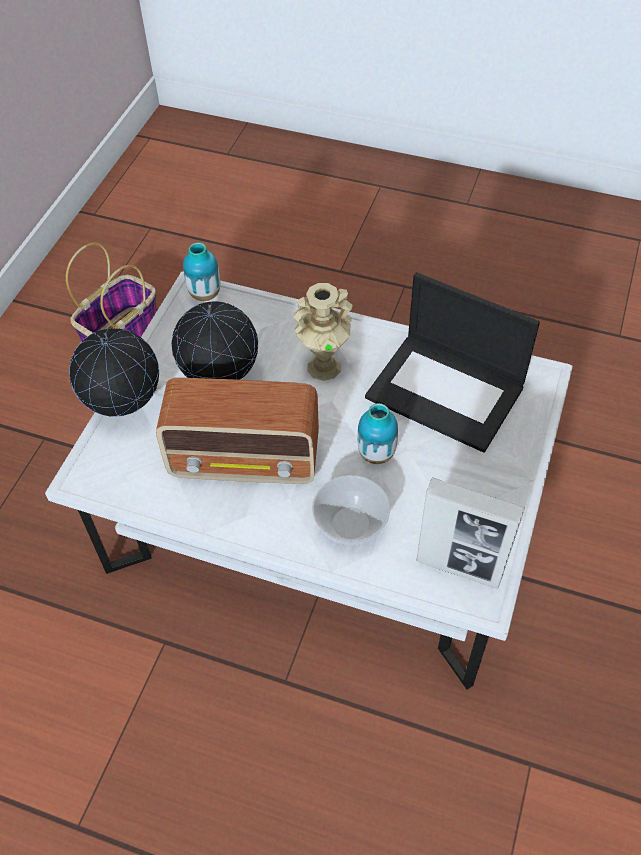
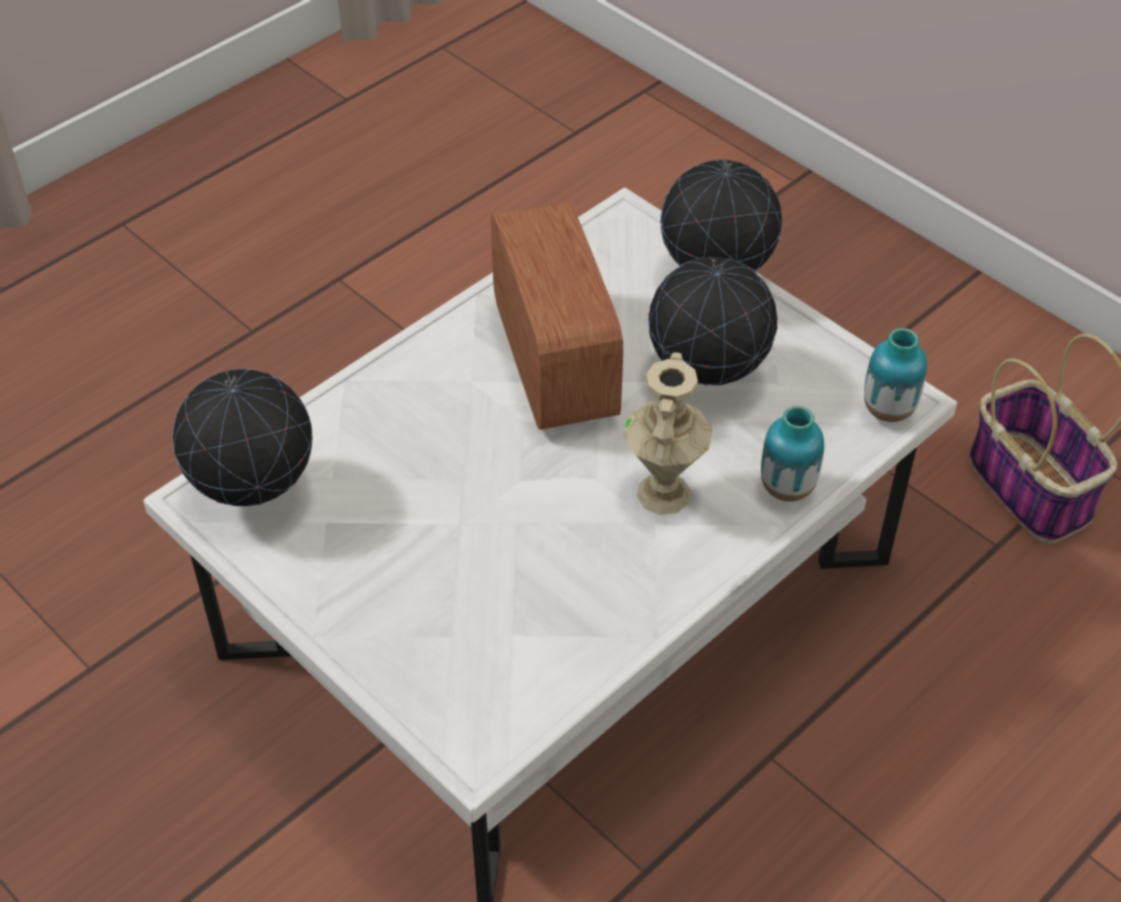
camera: 115 degrees right, 5 degrees down
(246, 460) = (554, 361): radio -> radio turned 135 degrees clockwise
(352, 524) = (391, 422): bowl -> none
(376, 454) = (475, 488): vase -> vase (787, 488)
(447, 391) = (526, 613): laptop -> none
(459, 567) = (254, 494): picture frame -> globe

